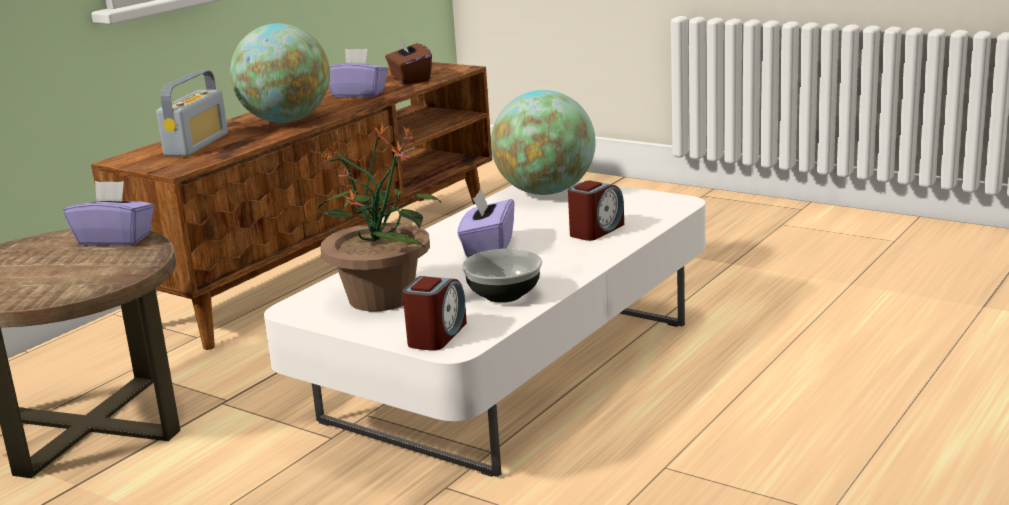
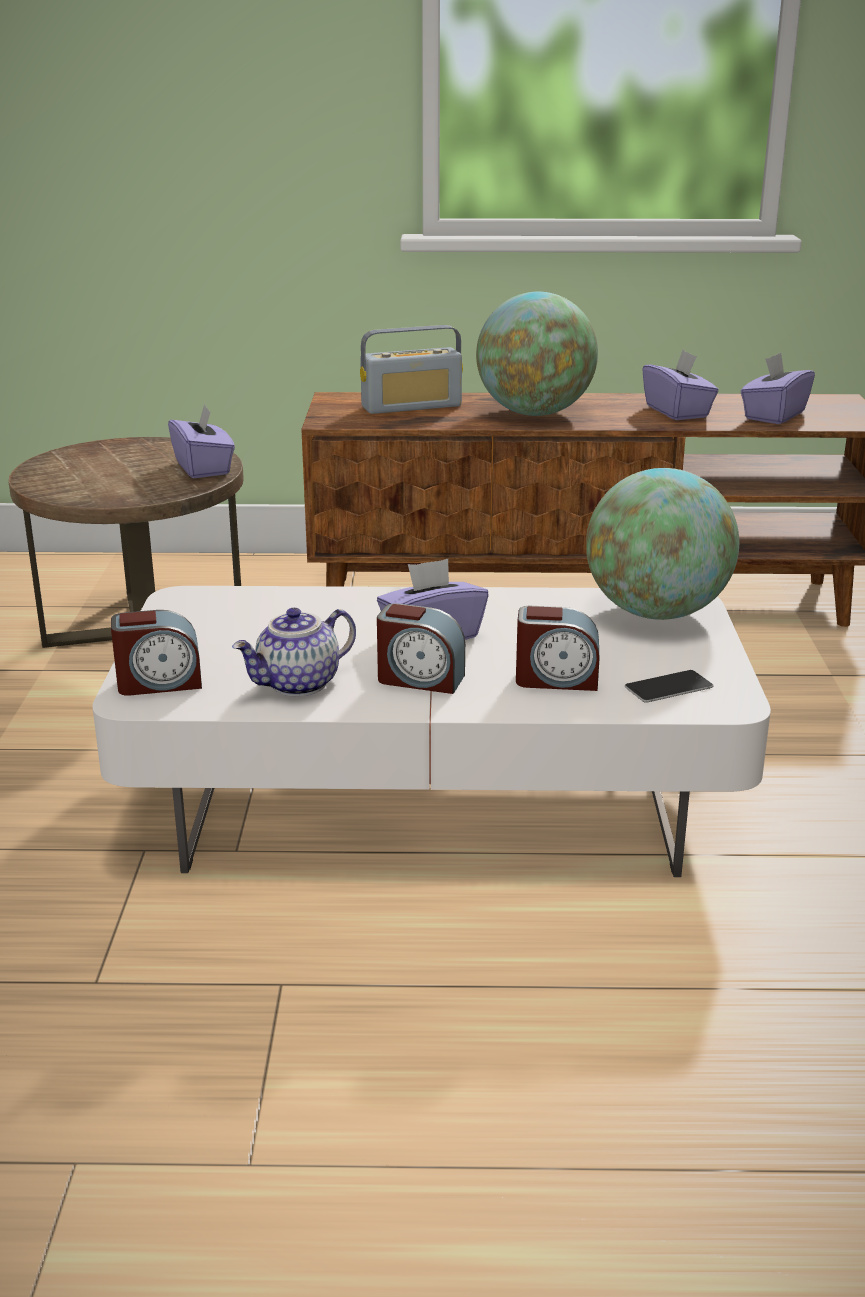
camera: 55 degrees right, 5 degrees up
(381, 297) = (240, 626): potted plant -> none
(409, 79) = (773, 415): brown tissue box -> purple tissue box
(504, 295) = (298, 685): bowl -> teapot
(546, 262) = (420, 679): none -> alarm clock
(642, 209) = (668, 687): none -> phone

